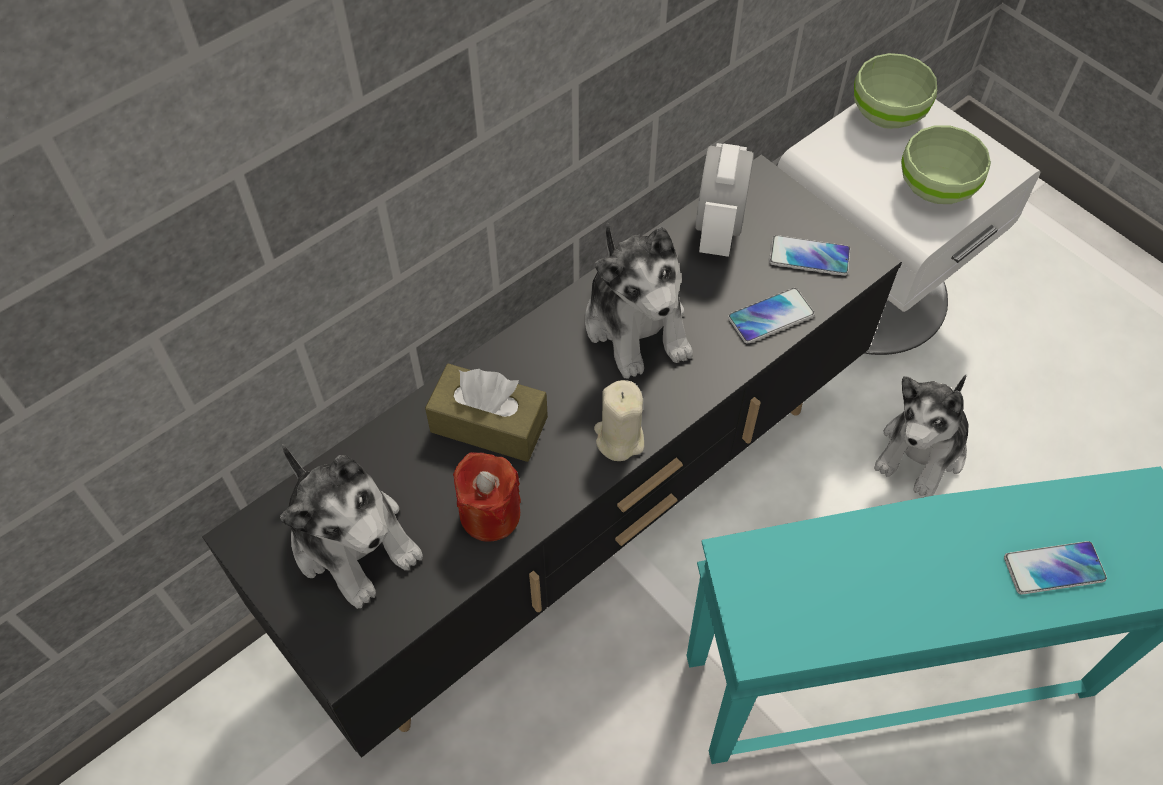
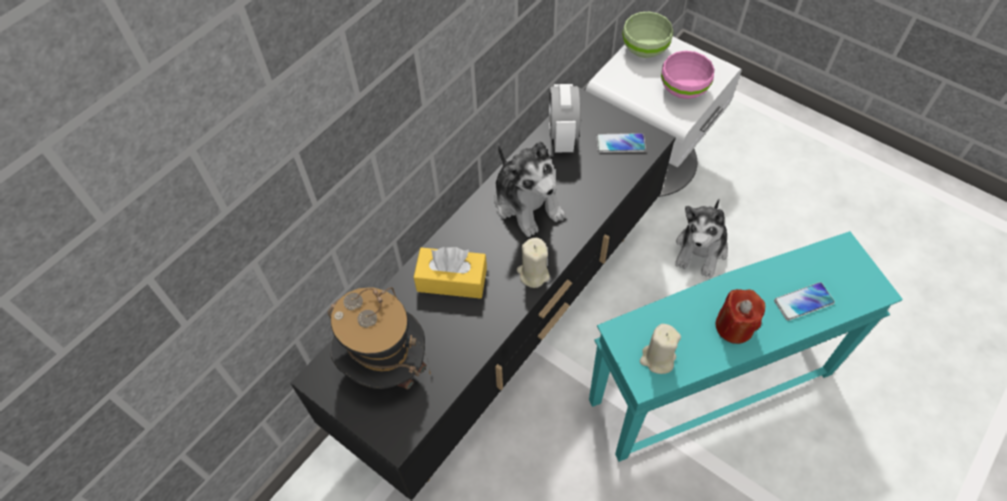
camera: 10 degrees left, 0 degrees up
(353, 540) = (385, 366): plush toy -> hat
(489, 424) = (452, 280): brown tissue box -> yellow tissue box
(490, 514) = (466, 334): red candle -> red candle (734, 326)
(770, 316) = (606, 184): phone -> none
(787, 614) = (657, 359): none -> beige candle
(936, 187) = (683, 89): green bowl -> pink bowl

